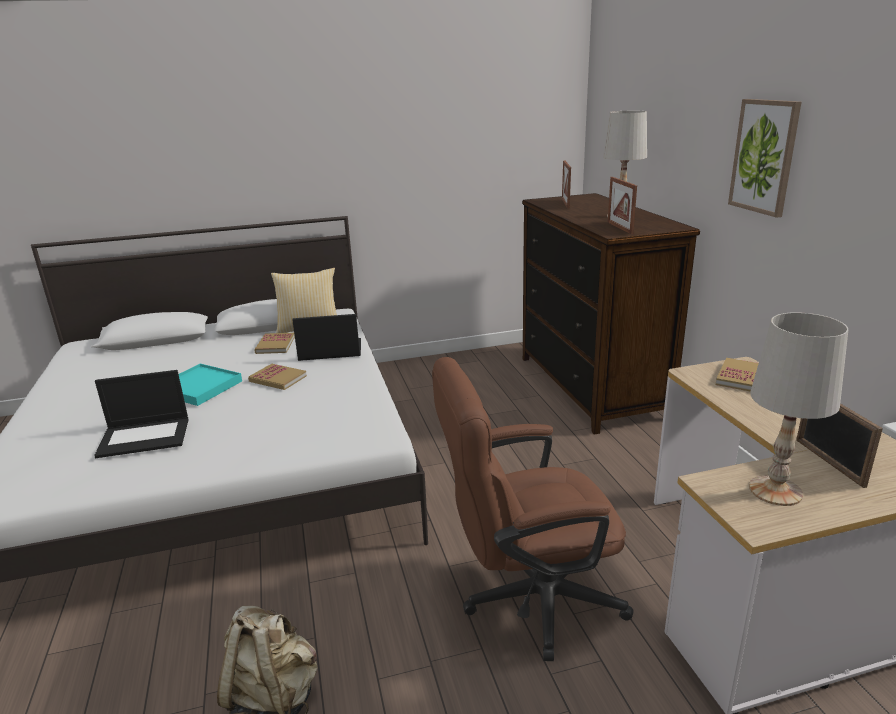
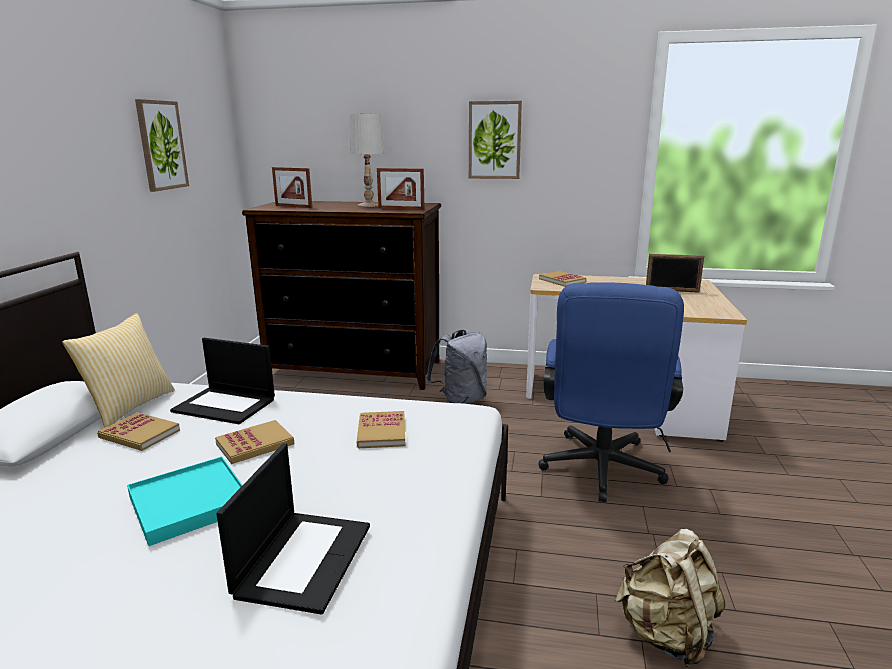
camera: 65 degrees left, 5 degrees down
(320, 412) = (381, 432): none -> book
(329, 351) = (226, 405): laptop -> laptop turned 90 degrees counterclockwise
(464, 135) = (161, 145): none -> picture
(528, 600) = (601, 472): brown office chair -> blue office chair
(594, 462) = (460, 401): none -> grey backpack
(775, 490) = (695, 304): white table lamp -> none

